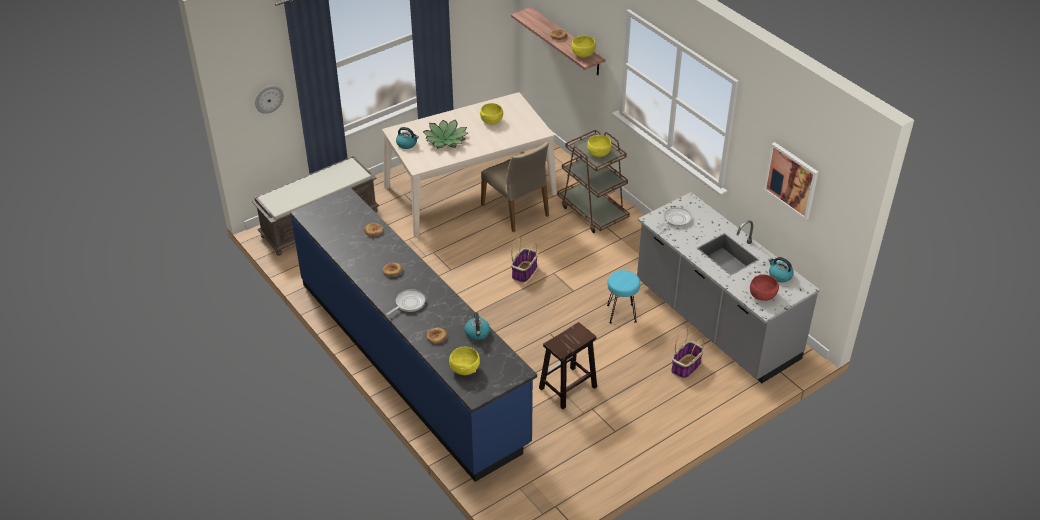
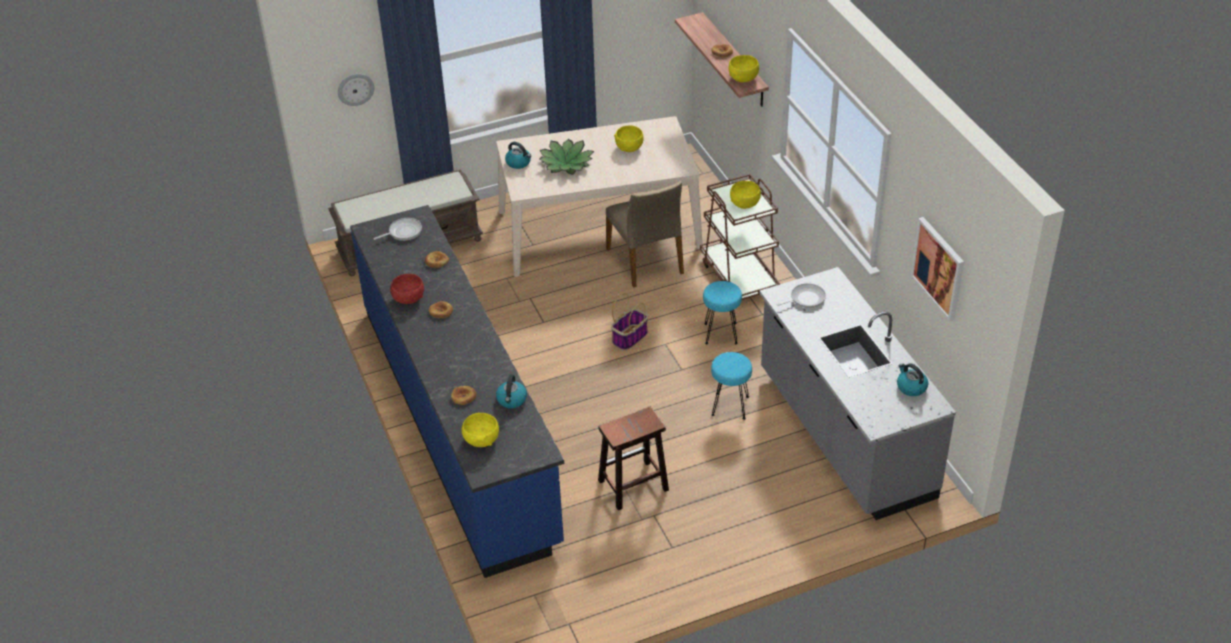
camera: 15 degrees right, 0 degrees up
(408, 303) = (445, 353): frying pan -> frying pan (403, 232)
(594, 258) = (721, 333): none -> turquoise stool
(686, 367) = (787, 484): basket -> none
(762, 295) = (879, 408): red bowl -> red bowl (408, 298)

